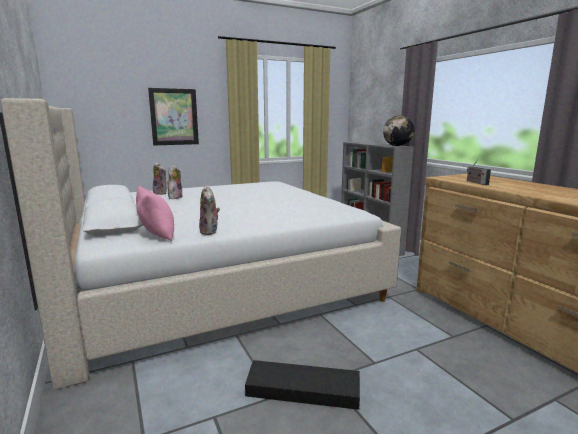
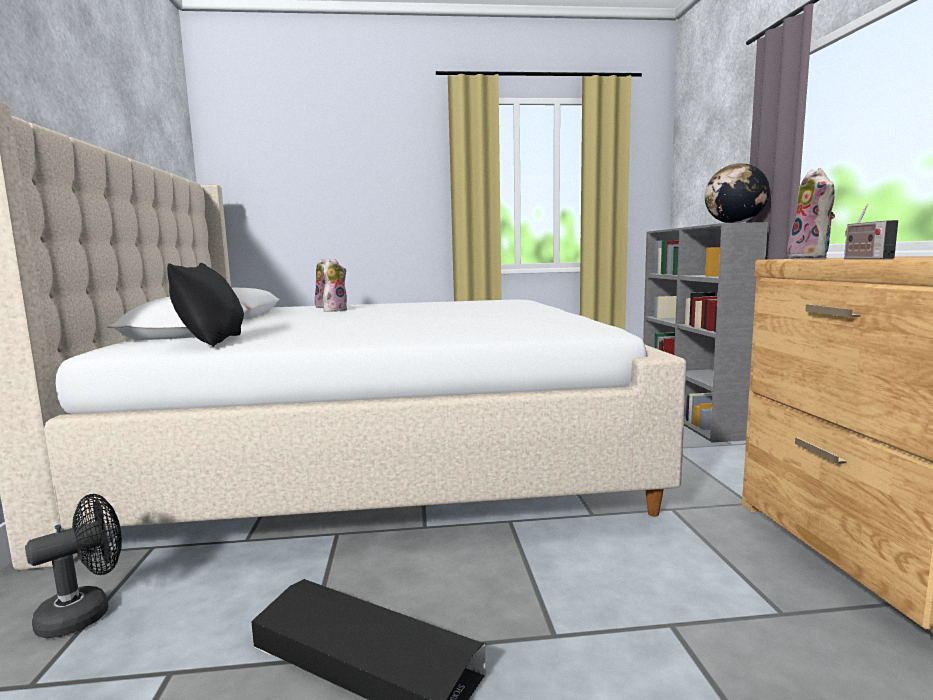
camera: 20 degrees right, 5 degrees down
(133, 402) = (86, 613): none -> black fan
(157, 235) = (213, 341): pink pillow -> black pillow
(174, 117) = (370, 199): picture -> none
(210, 232) = (295, 341): plush toy -> plush toy (811, 258)

